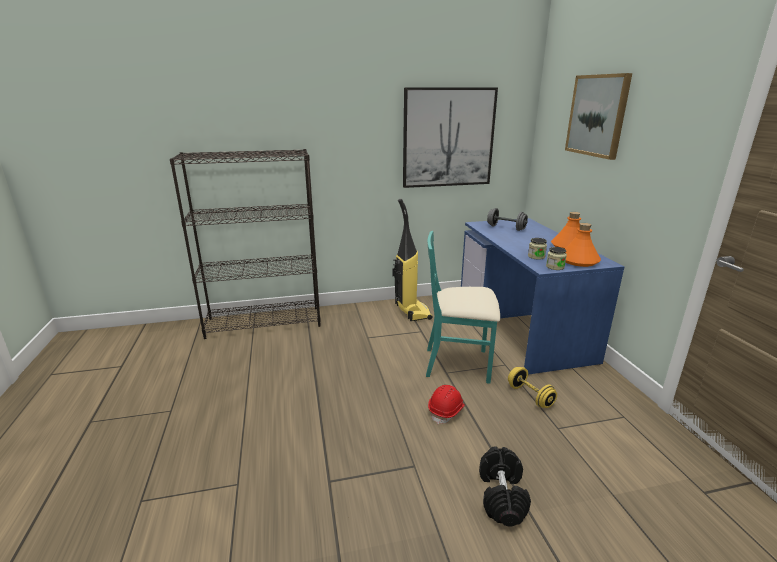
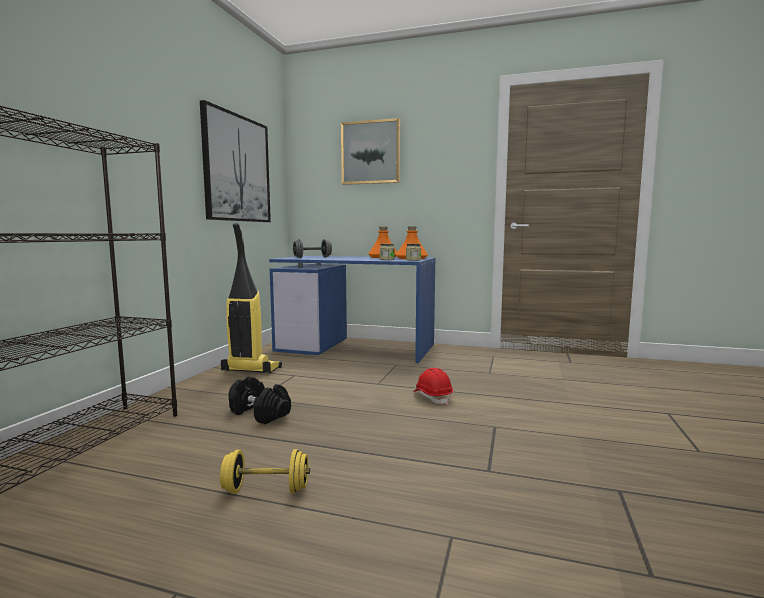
camera: 60 degrees left, 15 degrees down
(458, 364) = (371, 377): turquoise chair -> none
(502, 496) = (549, 406): black dumbbell -> black dumbbell (260, 414)
(530, 396) = (445, 369): yellow dumbbell -> yellow dumbbell (266, 490)

